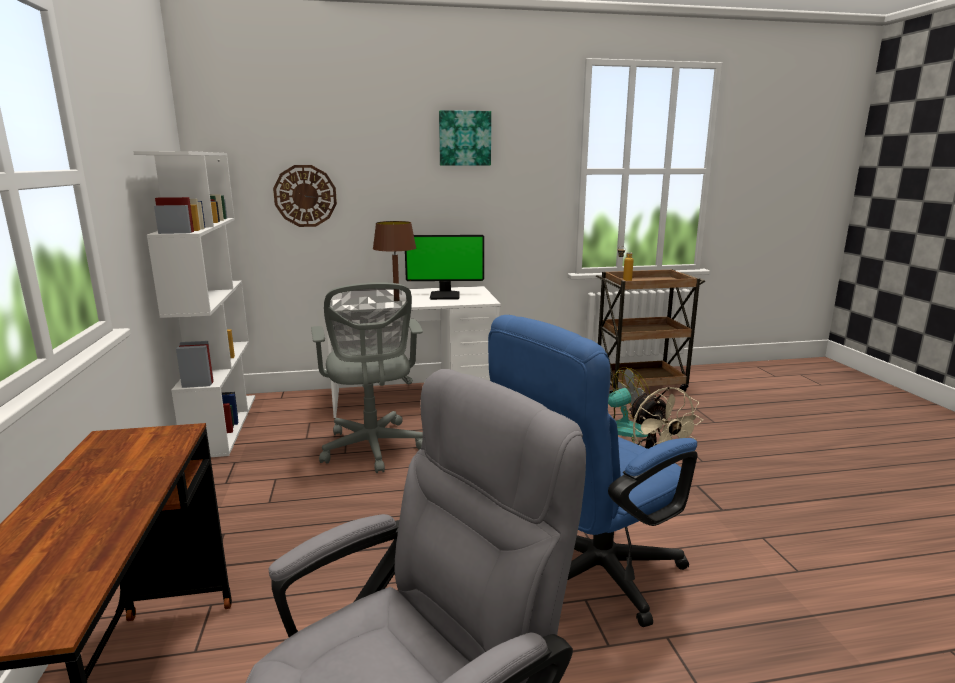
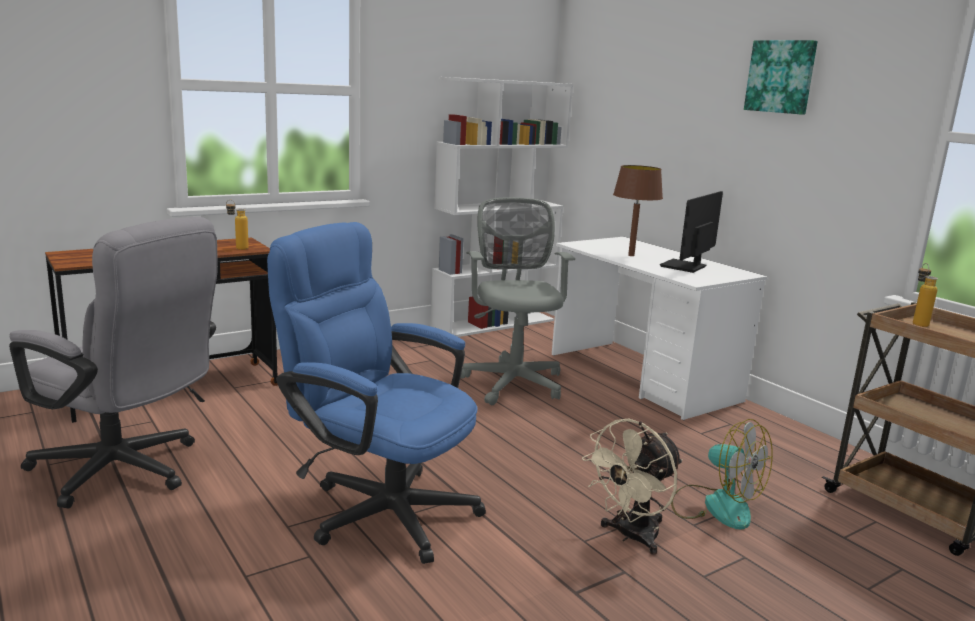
camera: 65 degrees right, 0 degrees up
(156, 445) = (237, 248): none -> bottle
(305, 196) = (625, 132): wall clock -> none
(372, 449) = (513, 381): grey office chair -> grey office chair turned 120 degrees clockwise
(445, 296) = (685, 267): monitor -> monitor turned 60 degrees clockwise

